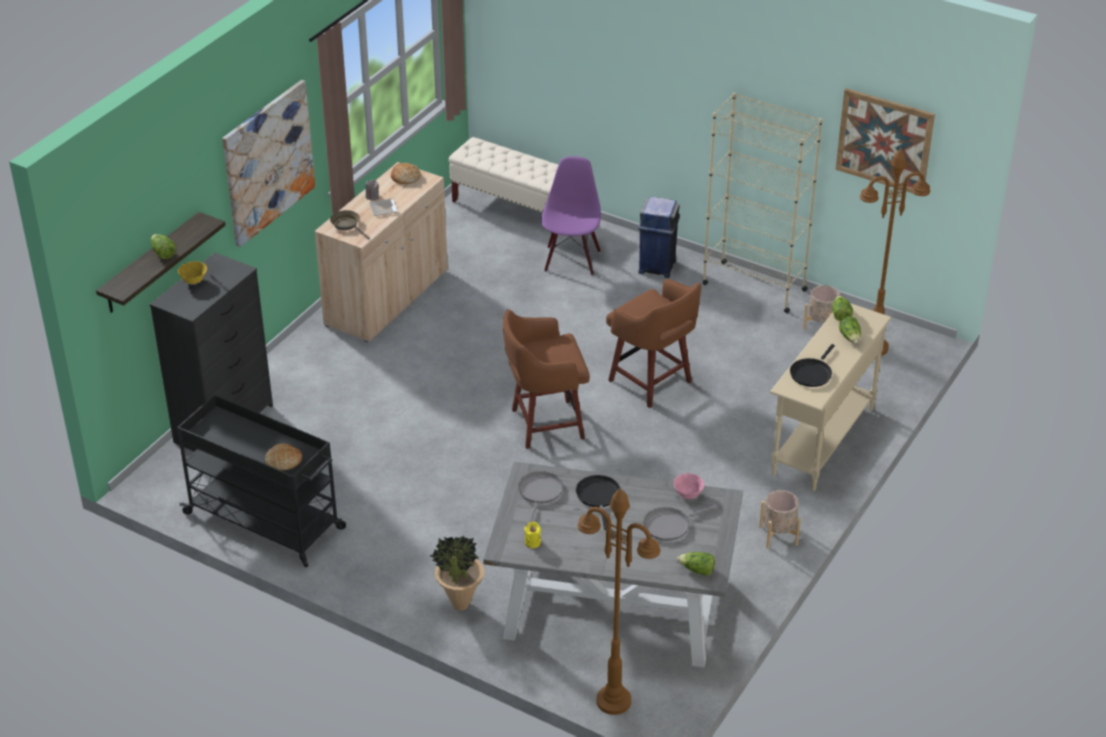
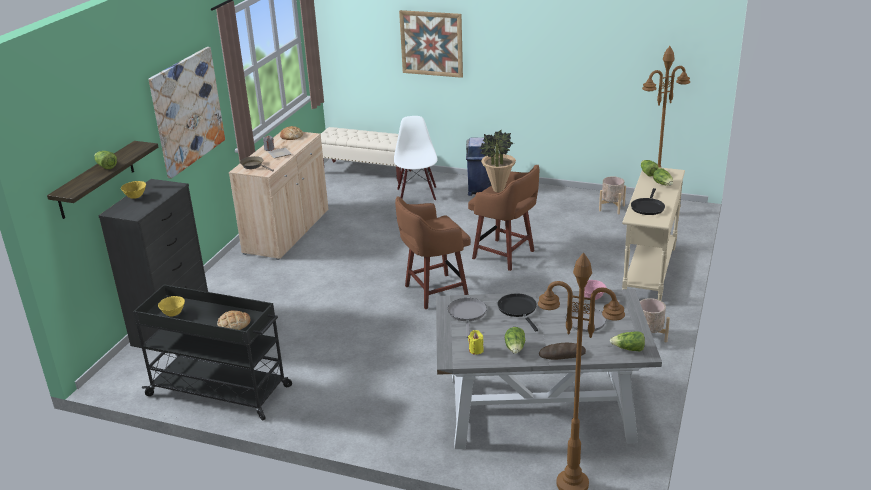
camera: 10 degrees left, 10 degrees down
(221, 434) = (173, 314): none -> yellow bowl
(460, 605) = (408, 428): potted plant -> potted plant (498, 190)
(571, 260) = (417, 194): purple chair -> white chair
(575, 548) = (515, 348): none -> lettuce
(622, 564) = (562, 354): none -> bread
(753, 287) = (552, 193): beige bookcase -> none
(884, 141) = (645, 57): picture -> picture (431, 43)

